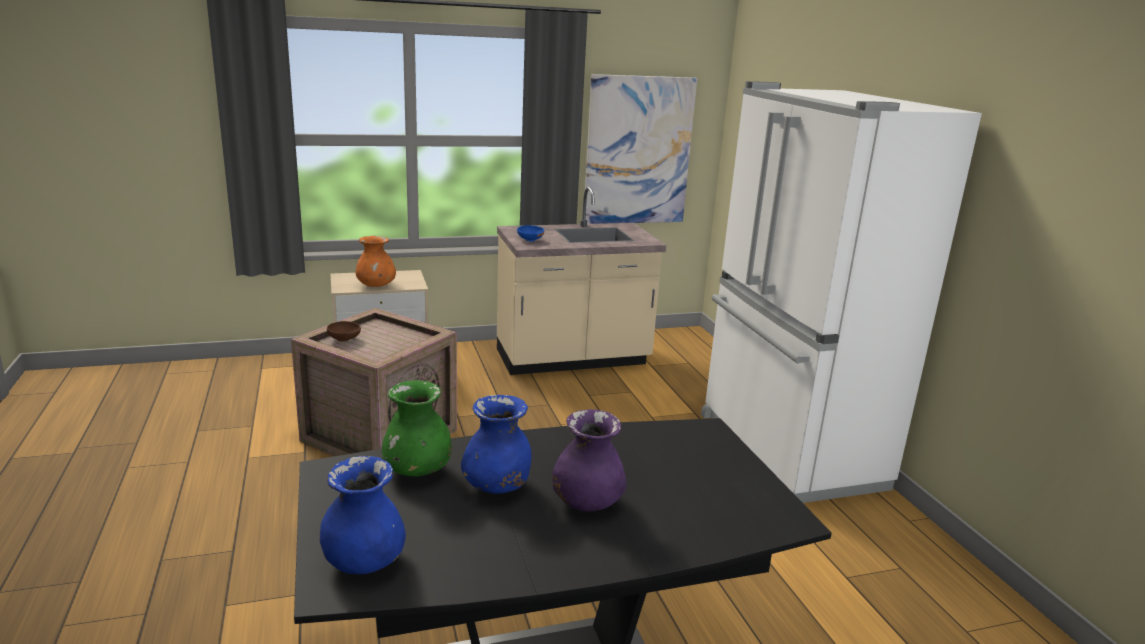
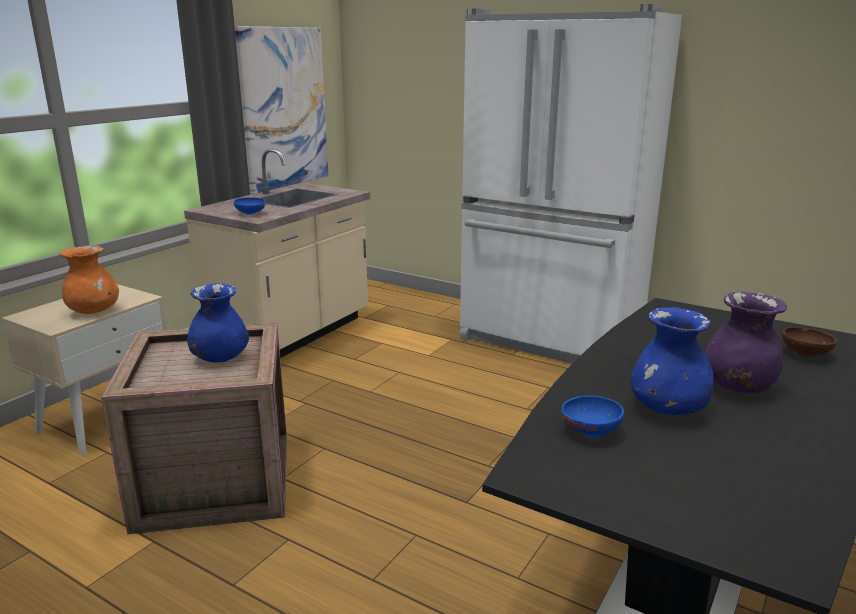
camera: 40 degrees left, 0 degrees up
(345, 340) = (163, 375): brown bowl -> brown bowl (806, 354)
(364, 562) = (748, 524): blue vase -> blue vase (220, 358)
(417, 470) = (589, 431): green vase -> blue bowl

